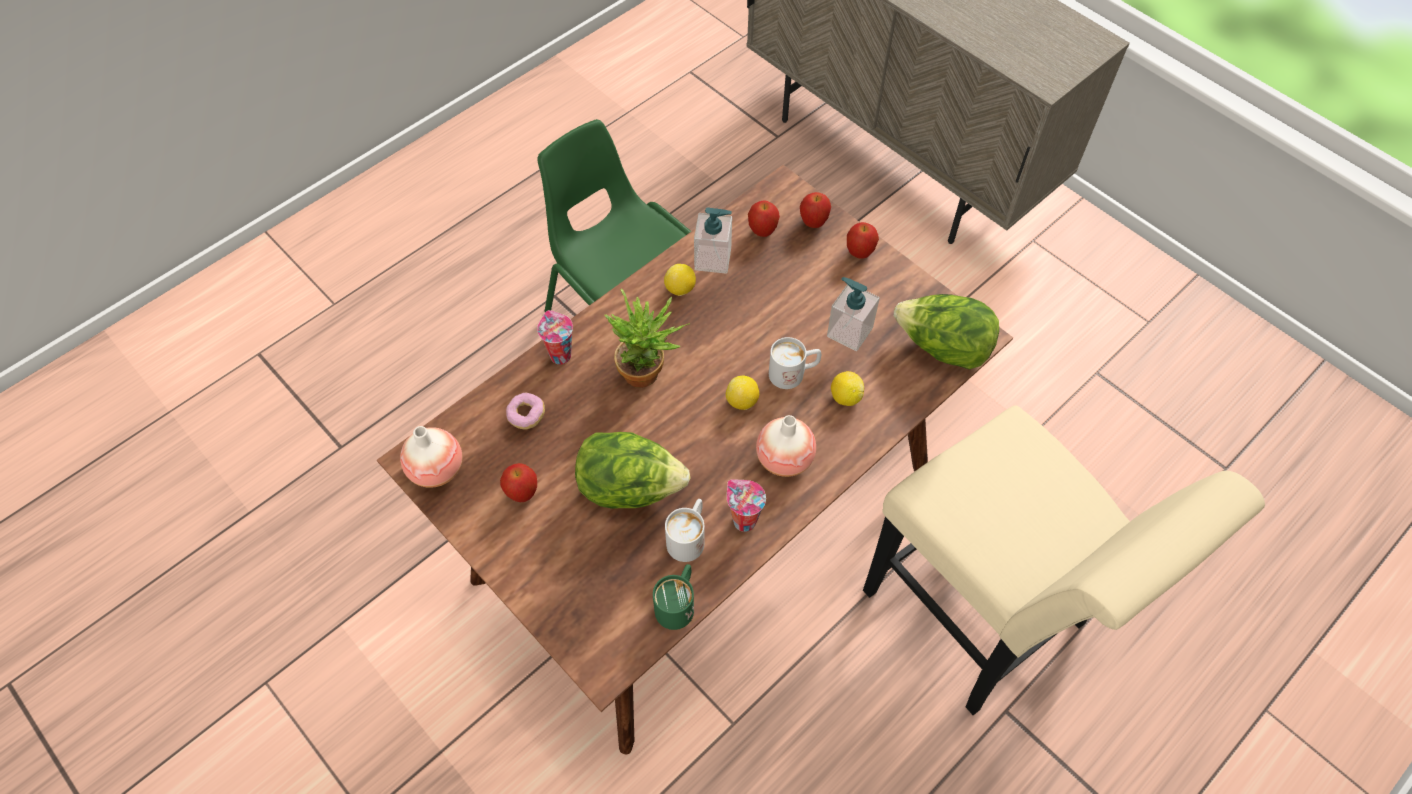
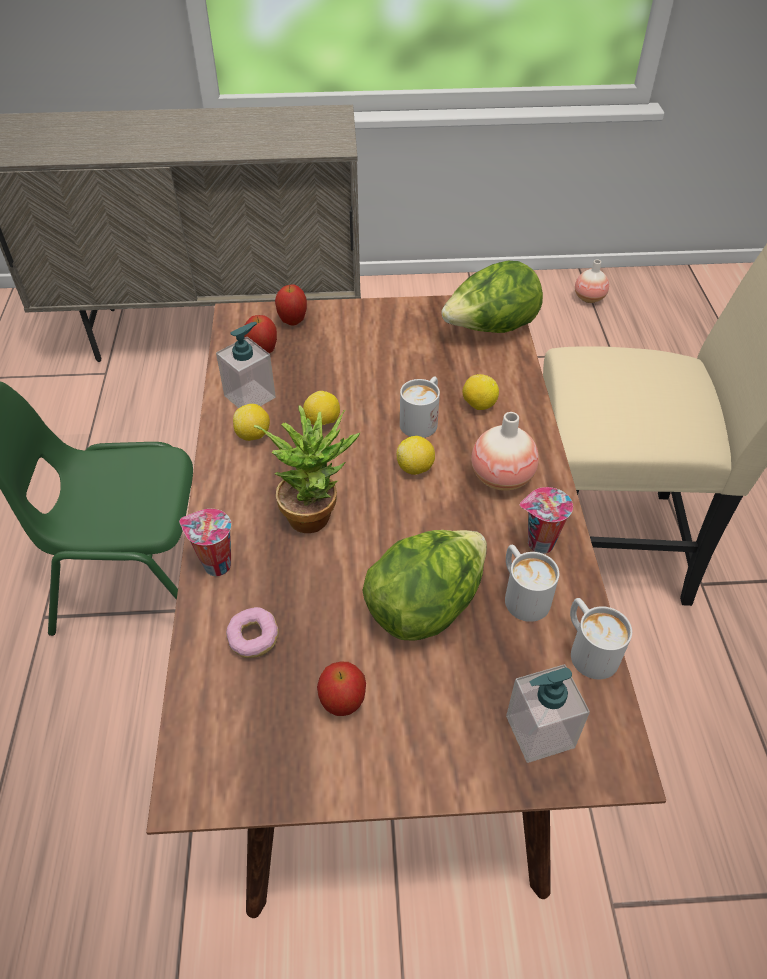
camera: 50 degrees left, 10 degrees down
(436, 469) = (228, 771): vase -> vase (589, 298)
(678, 602) = (587, 649): green mug -> white mug
(731, 317) = (322, 422): none -> lemon
(849, 332) = (419, 365): soap dispenser -> soap dispenser (539, 732)
(859, 253) = (353, 316): apple -> none

